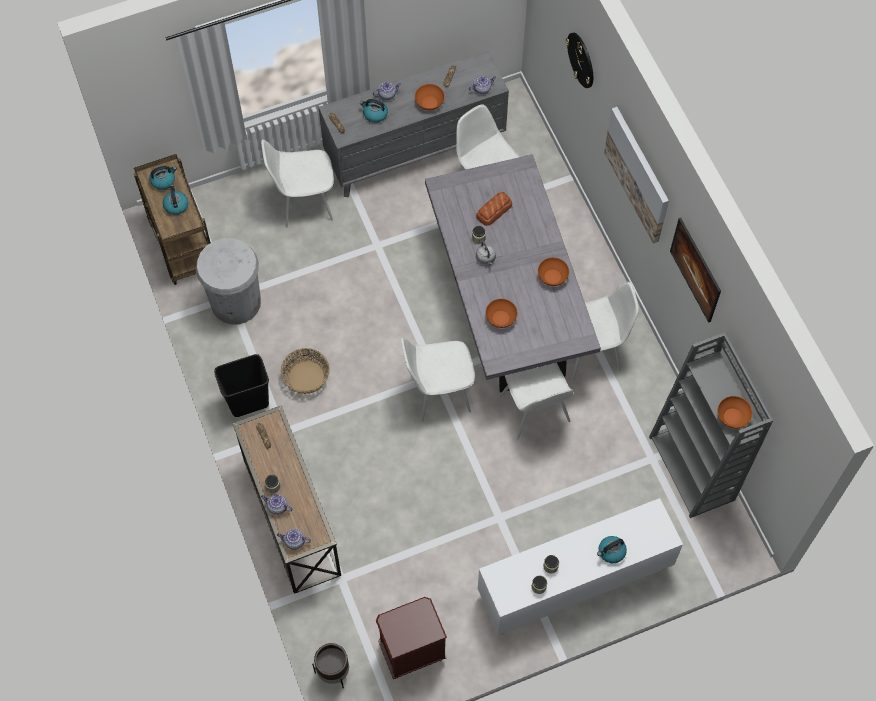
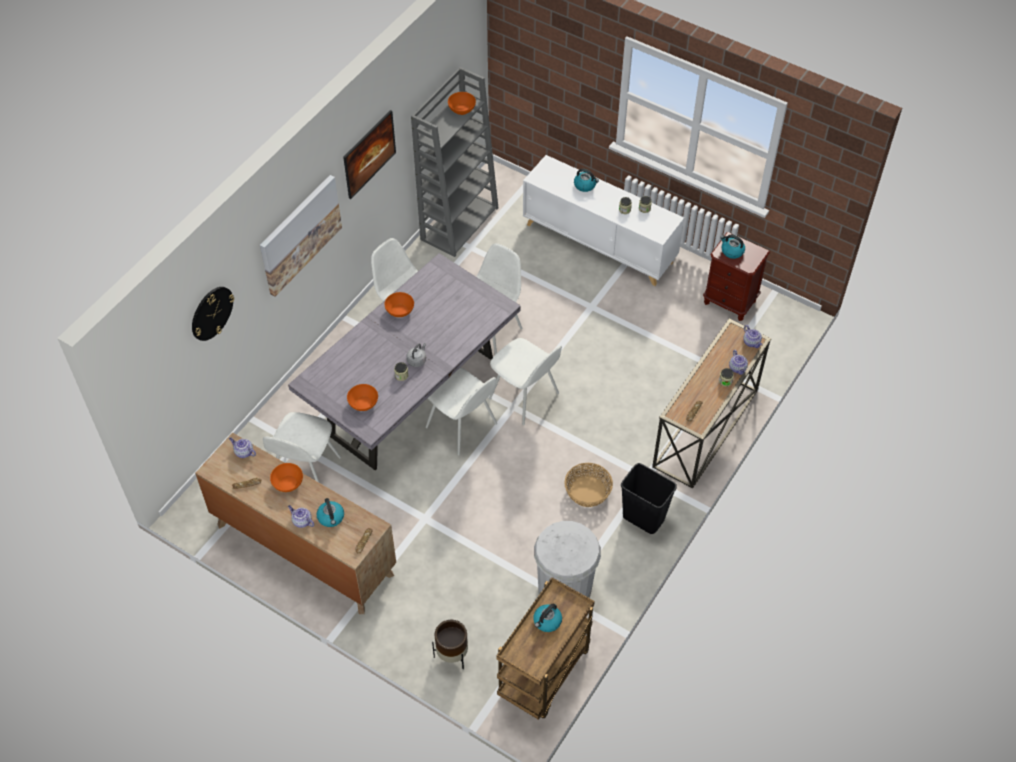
camera: 125 degrees left, 10 degrees down
(163, 180) = (530, 651): kettle -> kettle (732, 251)
(303, 201) = (423, 604): white chair -> white chair (462, 427)
(333, 672) = (785, 335): brown planter -> brown planter (452, 655)
(415, 151) = (303, 549): grey dresser -> brown dresser
(493, 211) = (367, 380): bread -> none
(501, 318) = (463, 322): orange bowl -> orange bowl (363, 403)

